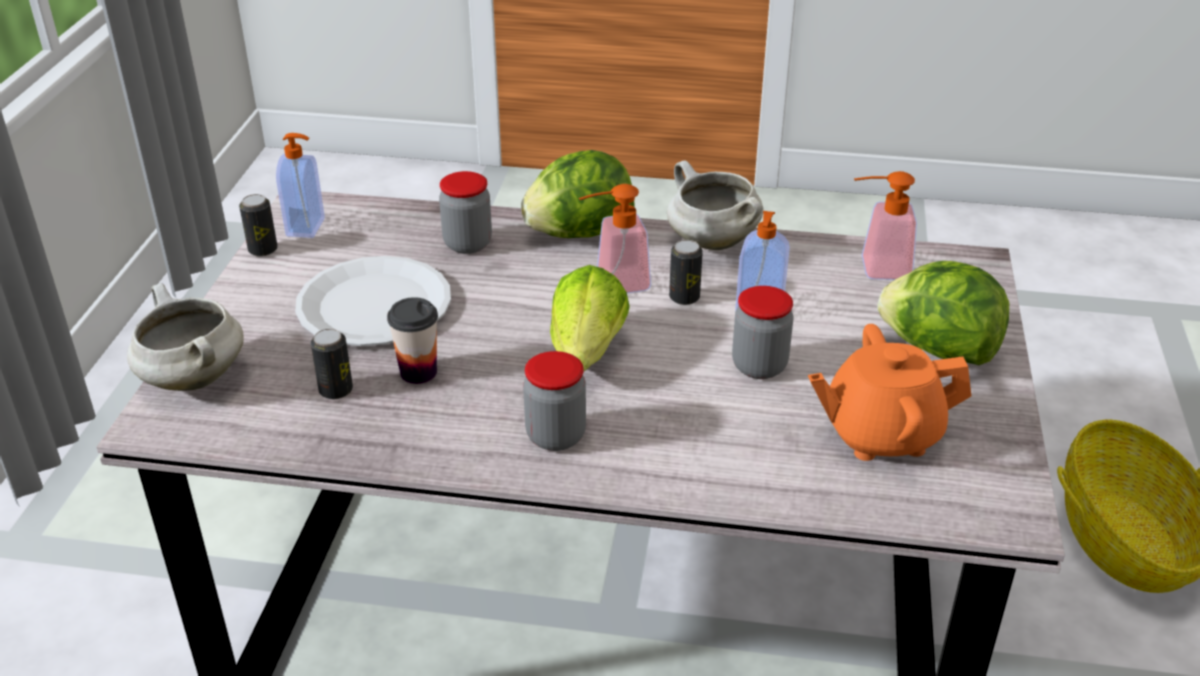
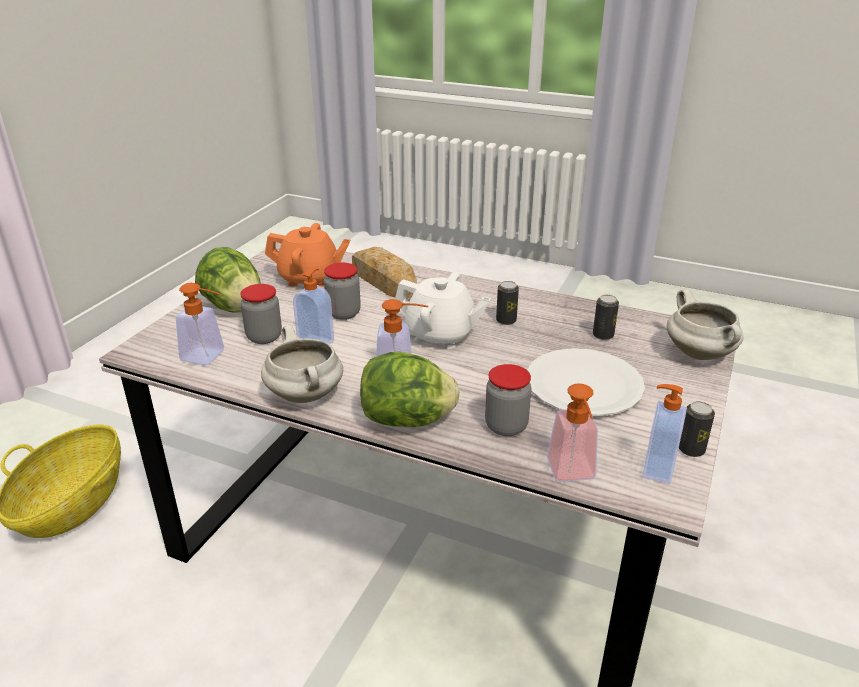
camera: 165 degrees left, 5 degrees down
(394, 211) = (572, 474): none -> soap dispenser
(418, 372) = (551, 338): cup -> none
(555, 436) = (476, 299): jar -> jar (264, 337)
(588, 350) = (441, 335): lettuce -> white teapot
(684, 297) = (358, 357): can -> can (506, 320)
(745, 455) = (383, 280): none -> bread

